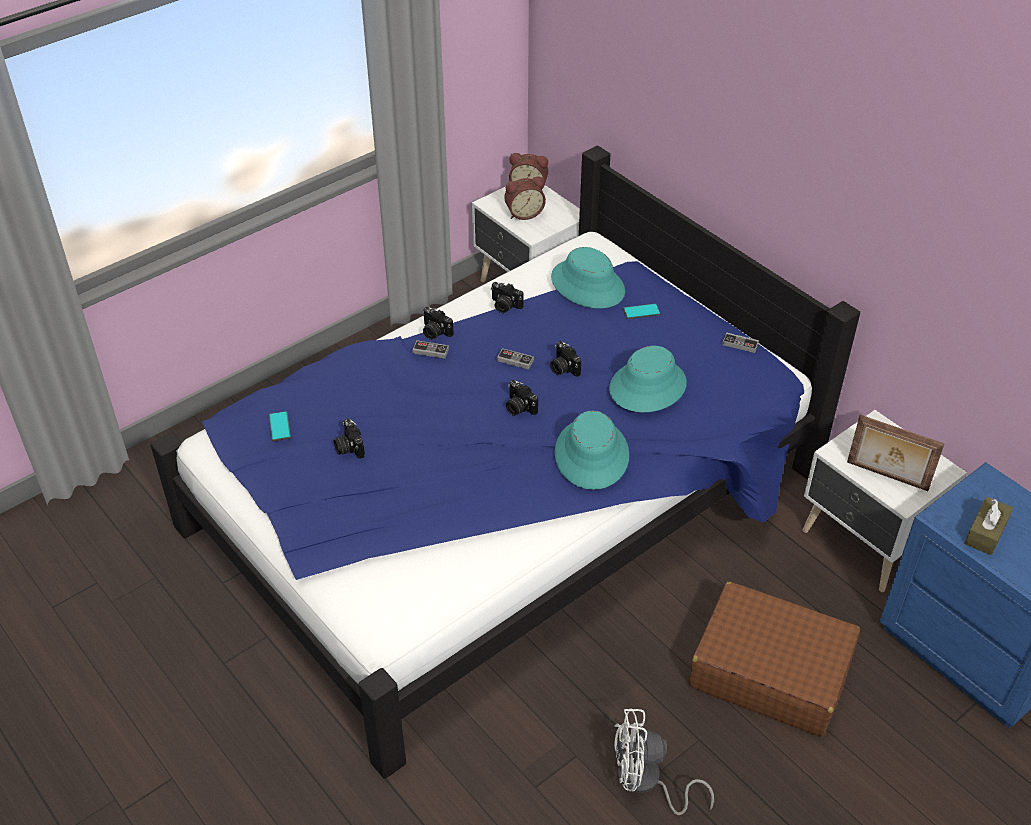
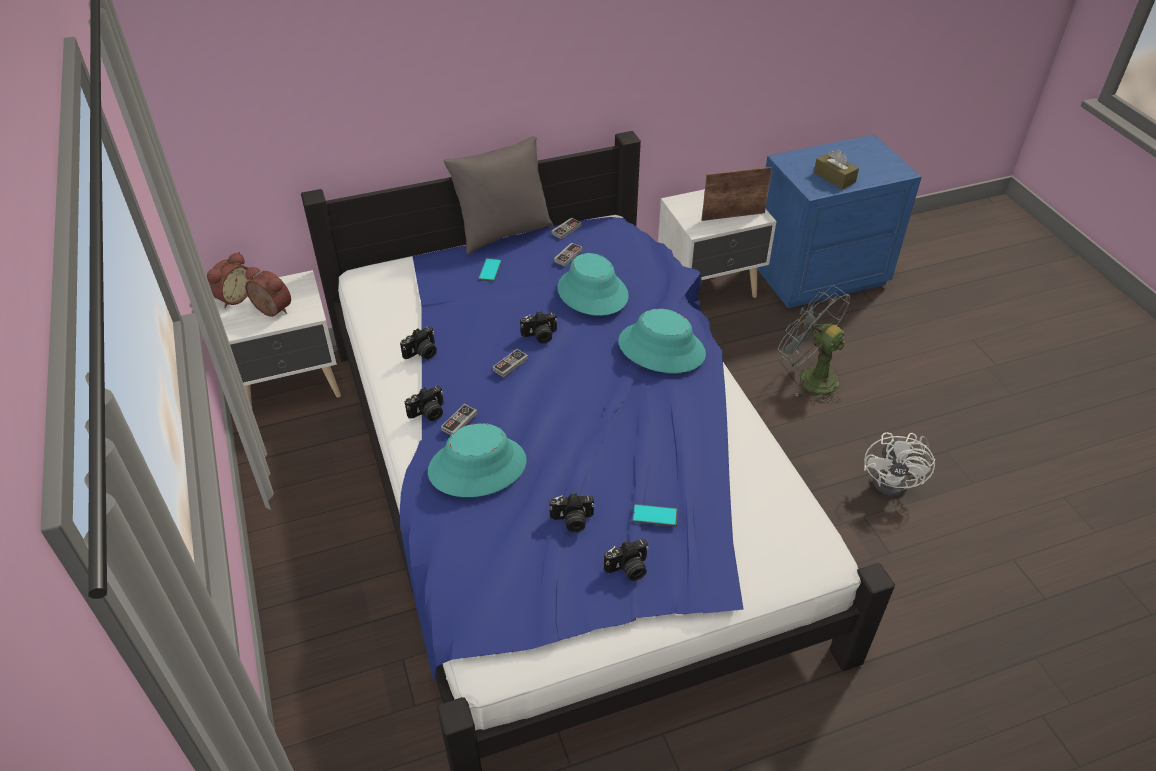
camera: 70 degrees left, 0 degrees up
(280, 426) = (509, 577): phone -> phone (655, 515)
(518, 407) = (576, 379): camera -> camera (628, 569)
(524, 213) = (270, 311): alarm clock -> alarm clock turned 60 degrees counterclockwise
(588, 285) = (432, 290): turquoise hat -> turquoise hat (477, 466)
(696, 356) = (568, 256): none -> game controller
(705, 304) = (503, 233): none -> grey pillow
(769, 671) = (809, 378): brown suitcase -> grey fan
(886, 477) = (732, 215): picture frame -> picture frame turned 150 degrees counterclockwise

